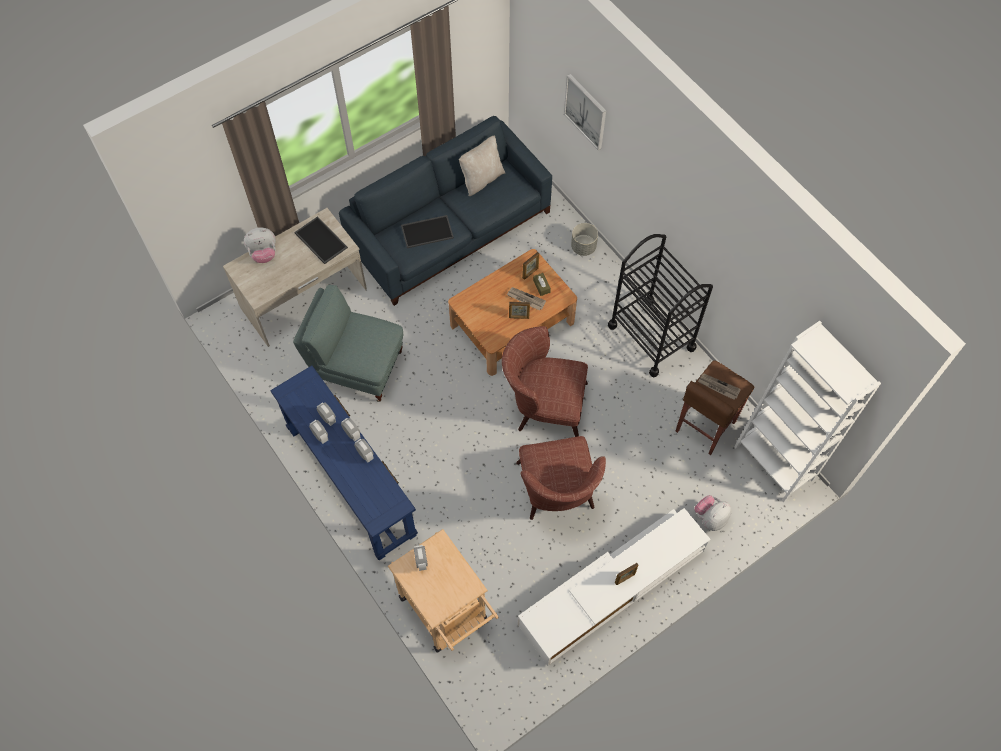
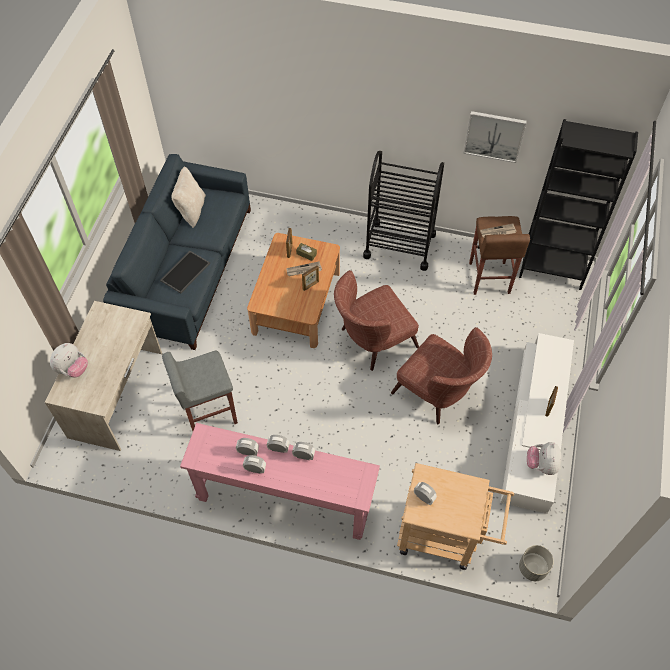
camera: 40 degrees left, 5 degrees down
(320, 240) = (112, 328): tray -> none
(351, 481) = (284, 499): blue console table -> pink console table
(357, 367) = (209, 413): grey armchair -> grey stool
(583, 247) = (297, 218): grey planter -> grey planter (533, 568)
(586, 111) = (257, 95): picture -> picture (494, 136)
(710, 518) = (549, 333): plush toy -> plush toy (541, 465)
(774, 462) = (552, 269): white bookcase -> black bookcase

